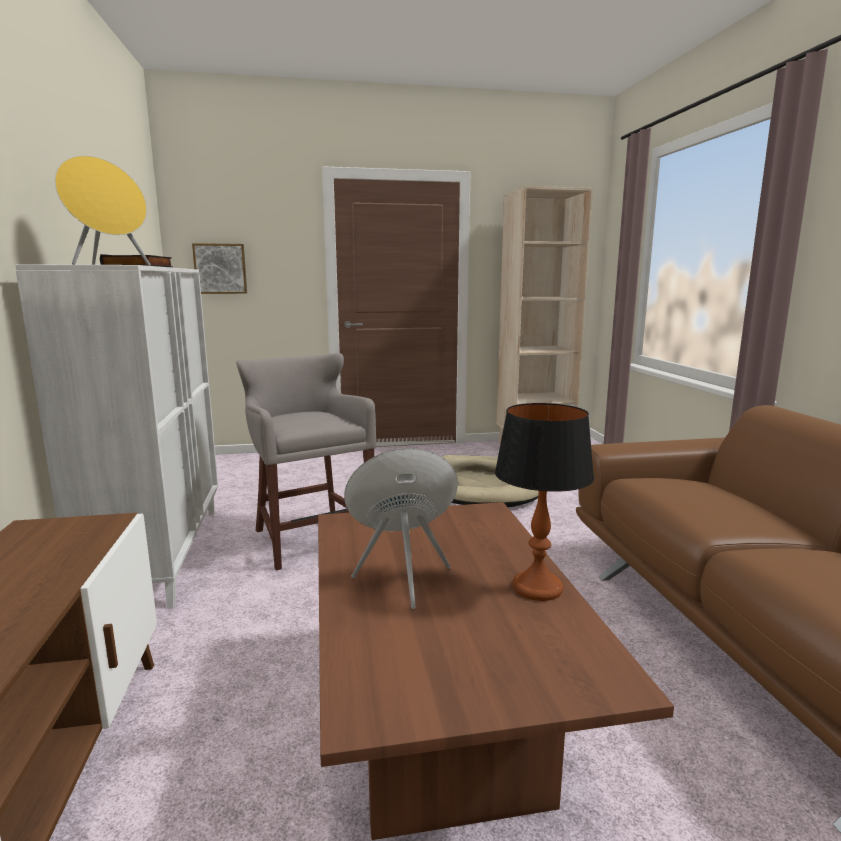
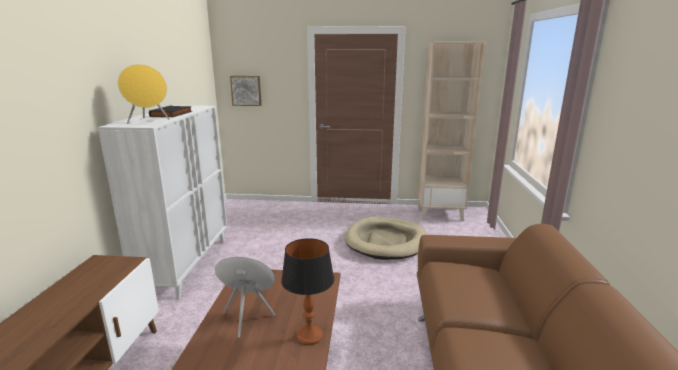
camera: 15 degrees right, 5 degrees up
(310, 537) = (266, 264): grey stool -> none

